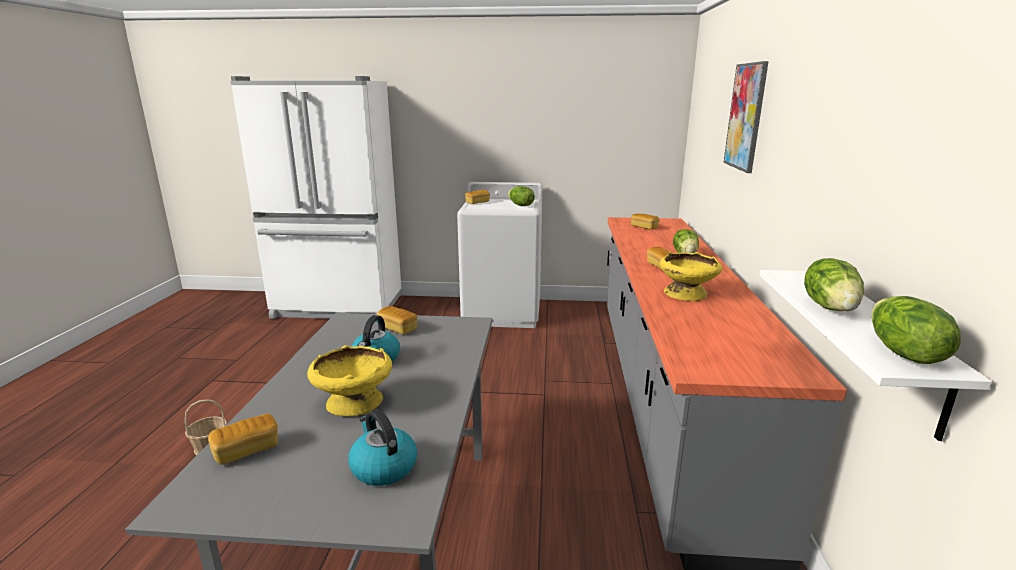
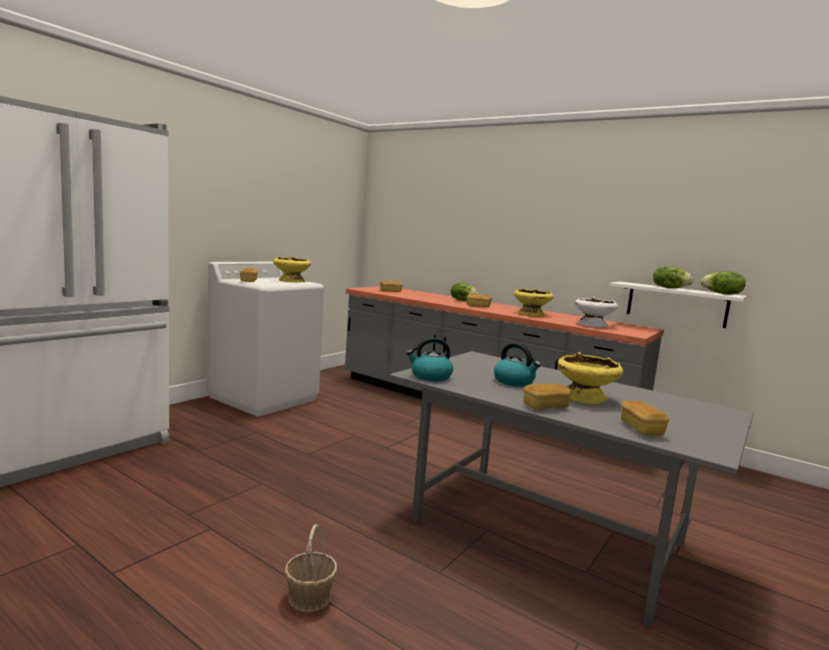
camera: 60 degrees left, 10 degrees down
(383, 467) = (675, 406): kettle -> kettle (430, 376)
(398, 328) = (460, 368): bread -> bread (545, 406)
(520, 205) = (291, 281): lettuce -> yellow bowl
(703, 335) = (593, 325): none -> white bowl
(746, 116) = (486, 206): picture -> none

